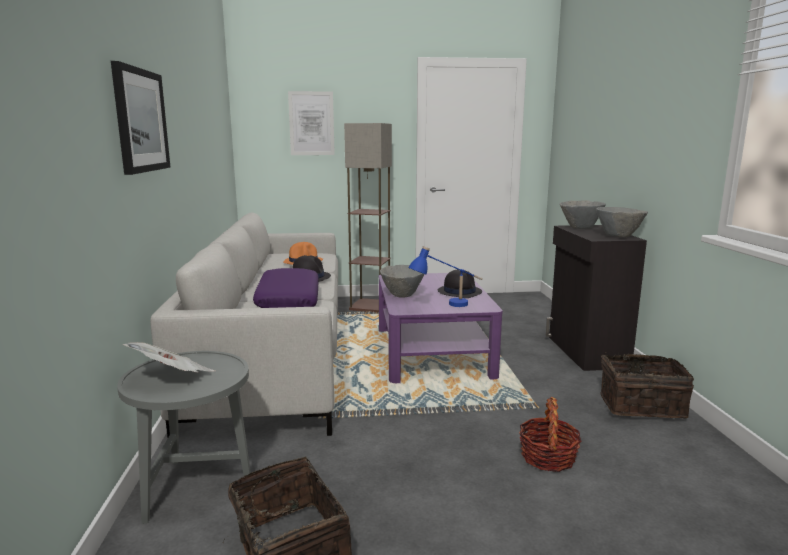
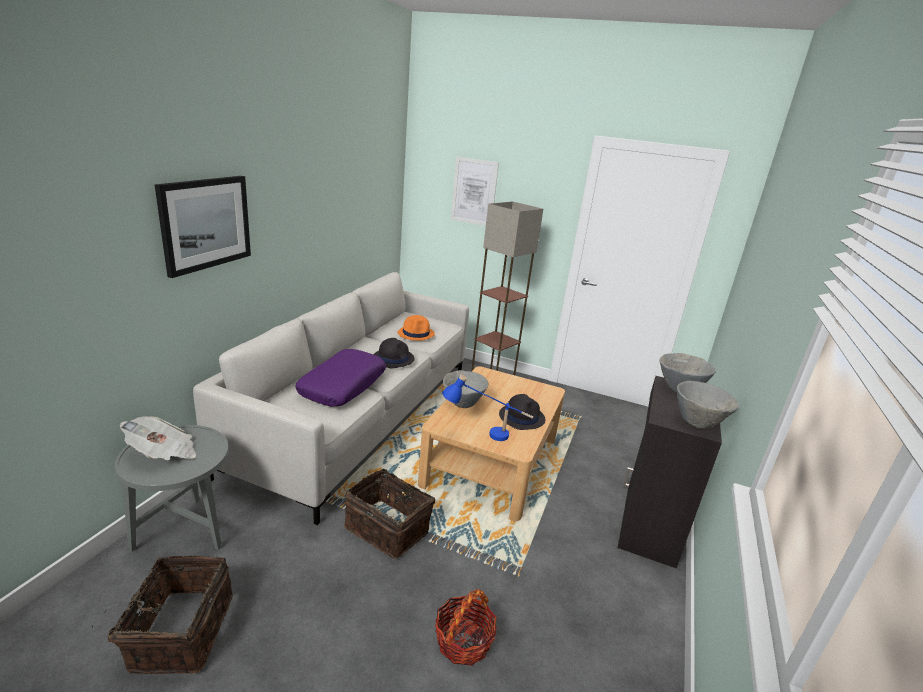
camera: 25 degrees right, 10 degrees up
(432, 351) = (491, 461): purple coffee table -> beige coffee table
(640, 405) = (629, 623): basket -> basket (389, 528)

